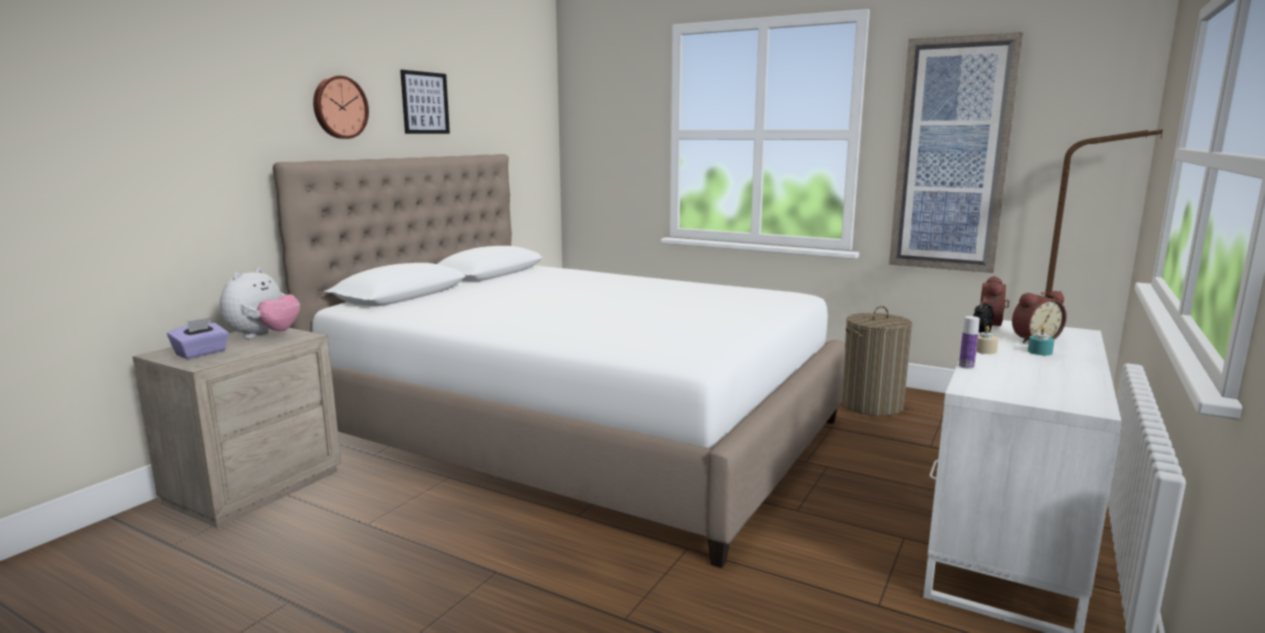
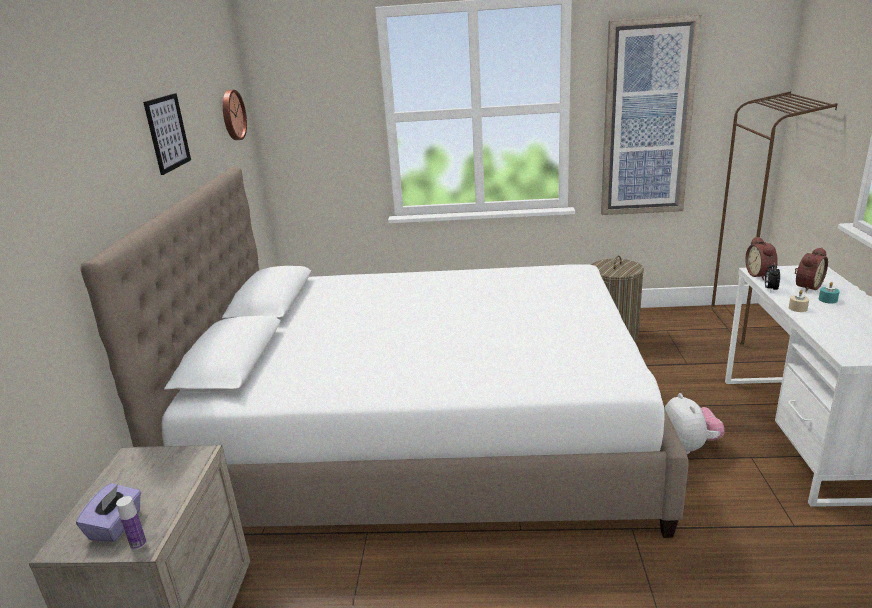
camera: 25 degrees left, 10 degrees up
(264, 336) = (151, 471): plush toy -> plush toy (689, 446)
(339, 107) = (108, 168): wall clock -> wall clock (232, 115)
(966, 366) = (813, 331): bottle -> bottle (138, 544)

